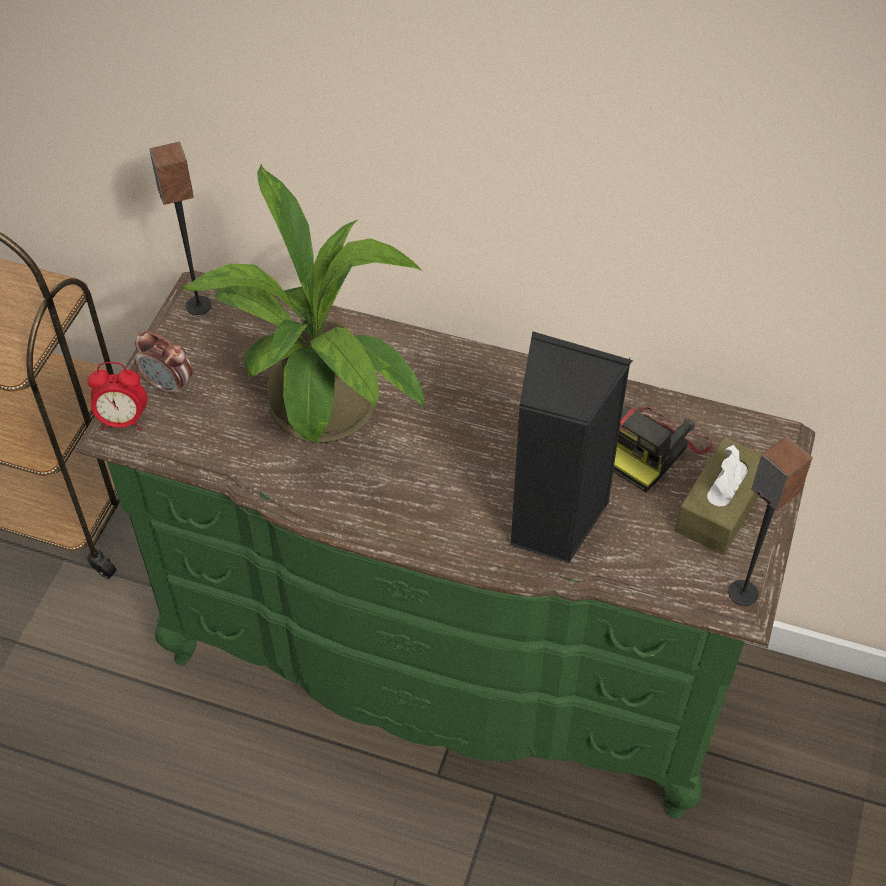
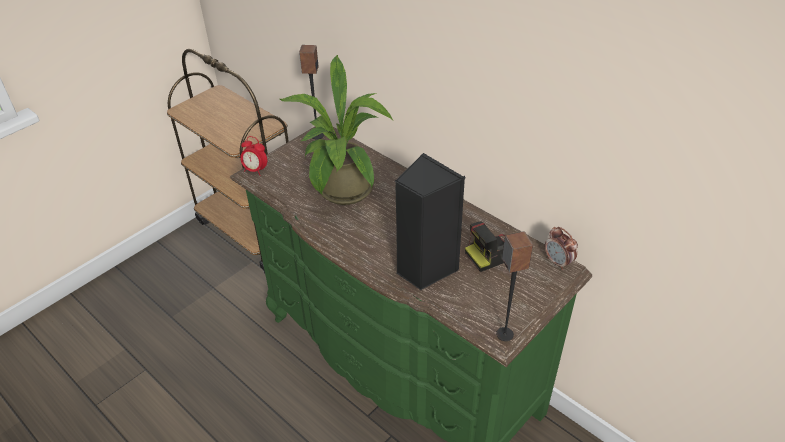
camera: 25 degrees right, 10 degrees down
(169, 385) = (284, 162): alarm clock -> alarm clock (558, 262)
(720, 507) = (516, 291): brown tissue box -> none

